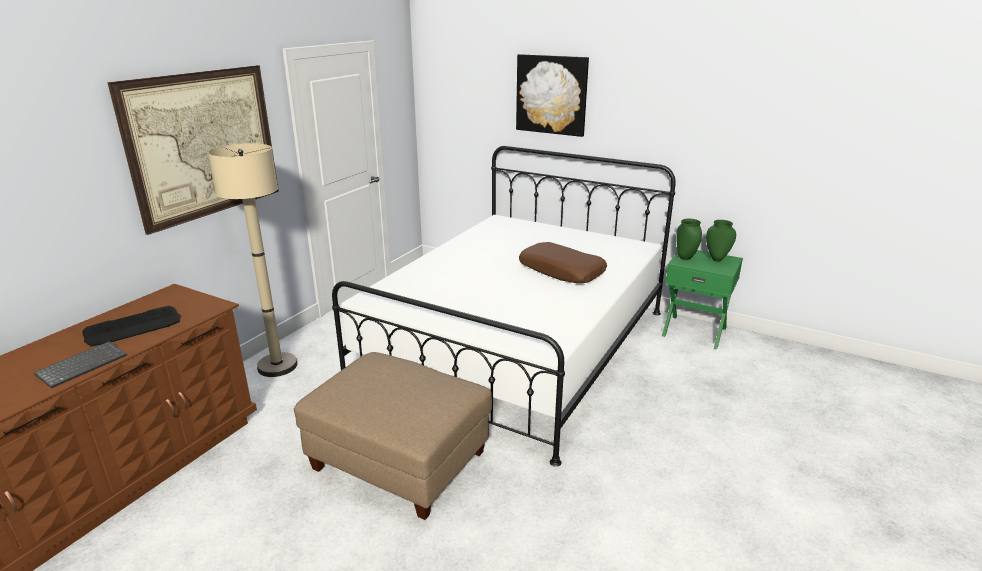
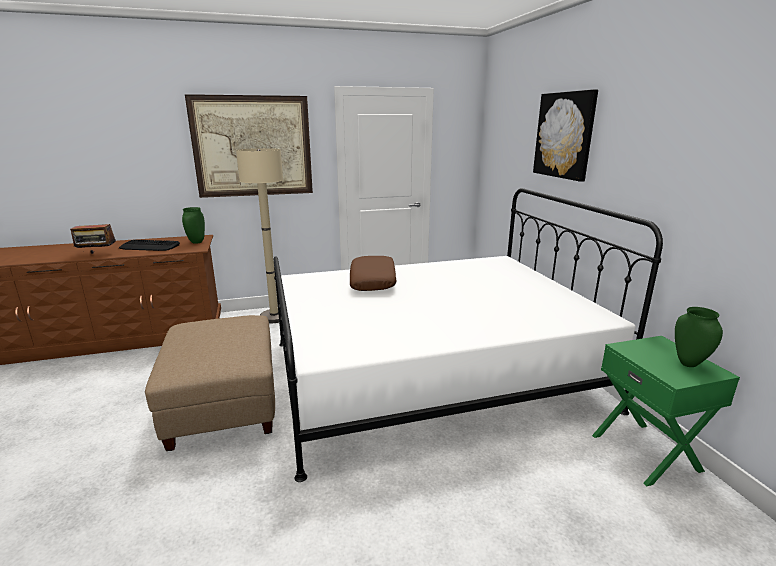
camera: 45 degrees right, 5 degrees down
(83, 365) = (97, 254): keyboard -> radio
(562, 271) = (468, 309): brown pillow -> brown pillow (373, 281)
(685, 258) = (641, 347): green vase -> green vase (196, 242)

